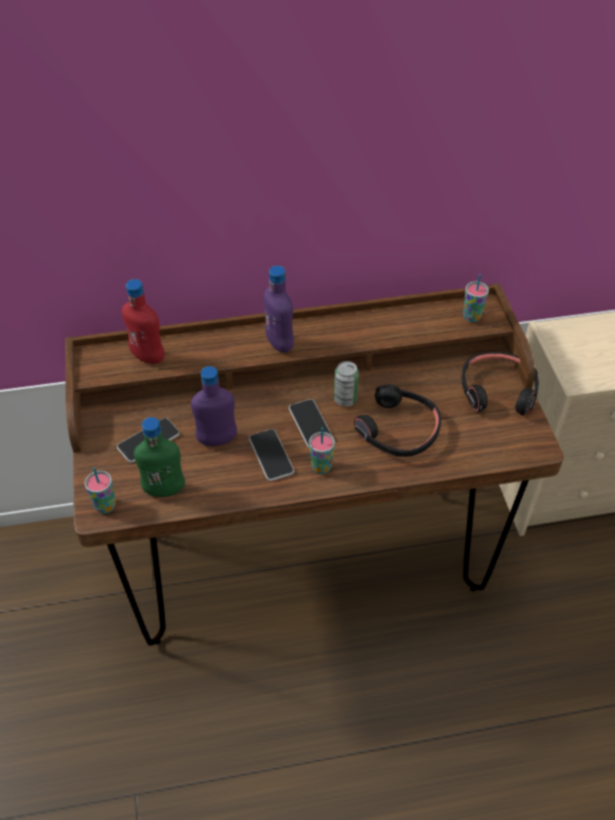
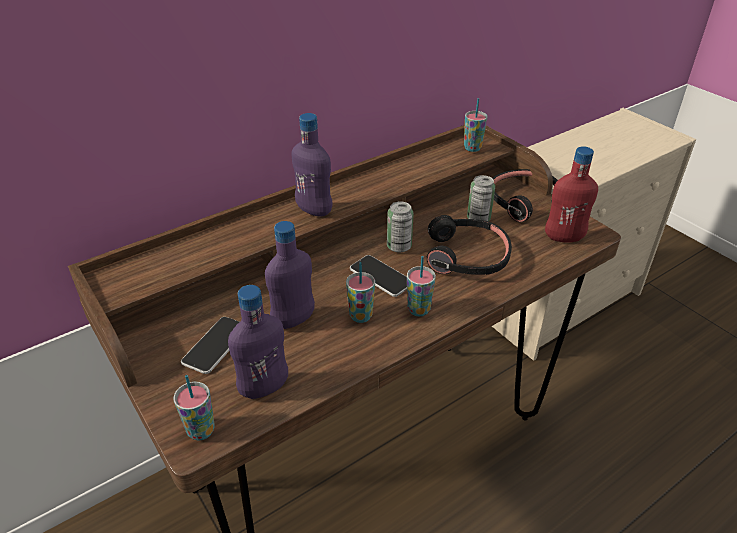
camera: 25 degrees left, 10 degrees down
(148, 357) = (179, 258): red bottle -> red bottle (563, 238)
(164, 490) = (264, 388): green bottle -> purple bottle
(271, 455) = (360, 316): phone -> cup
(438, 393) = (478, 218): none -> can

